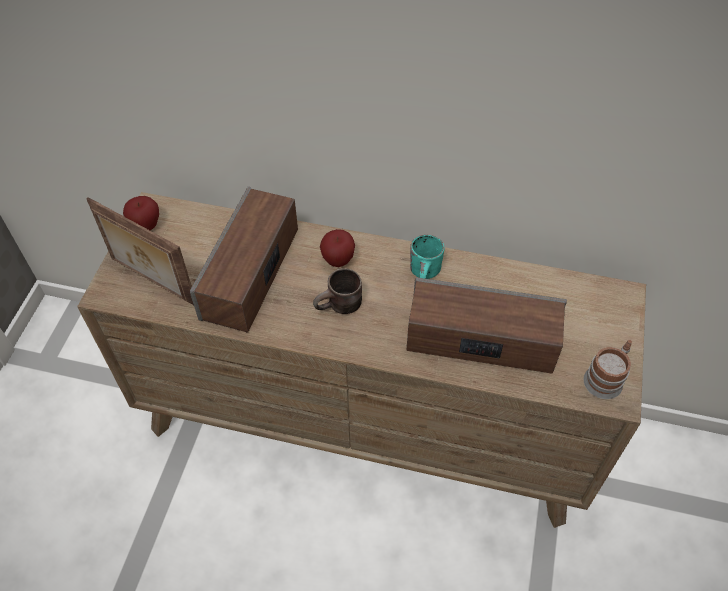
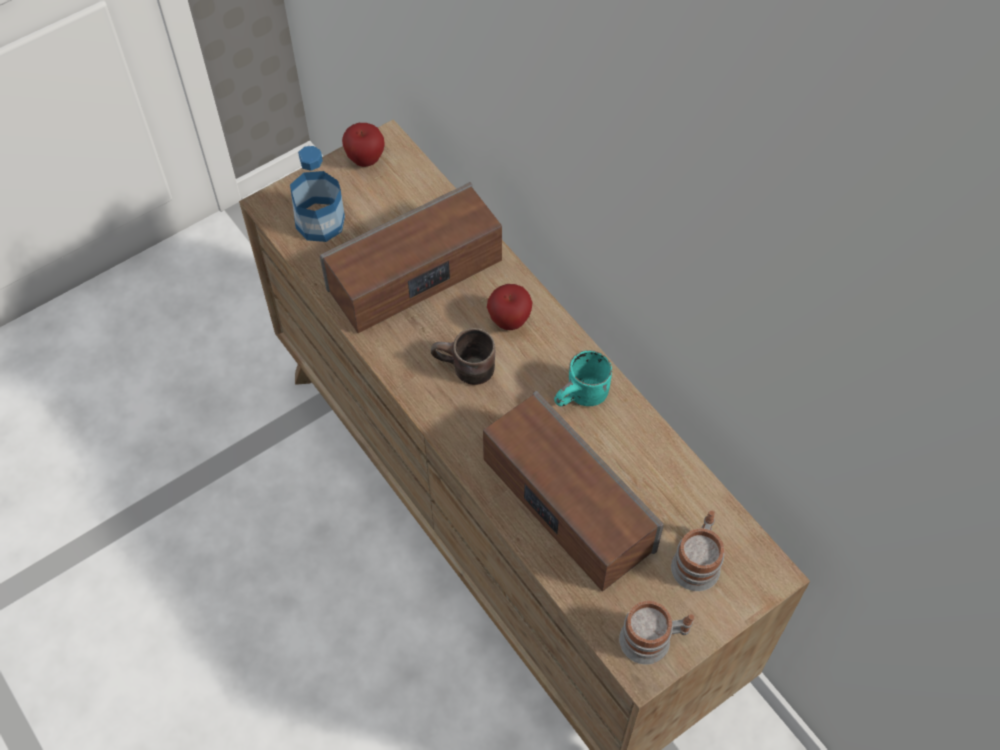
camera: 40 degrees right, 5 degrees up
(152, 282) = (320, 222): picture frame -> bottle
(582, 316) = (697, 560): none -> mug

